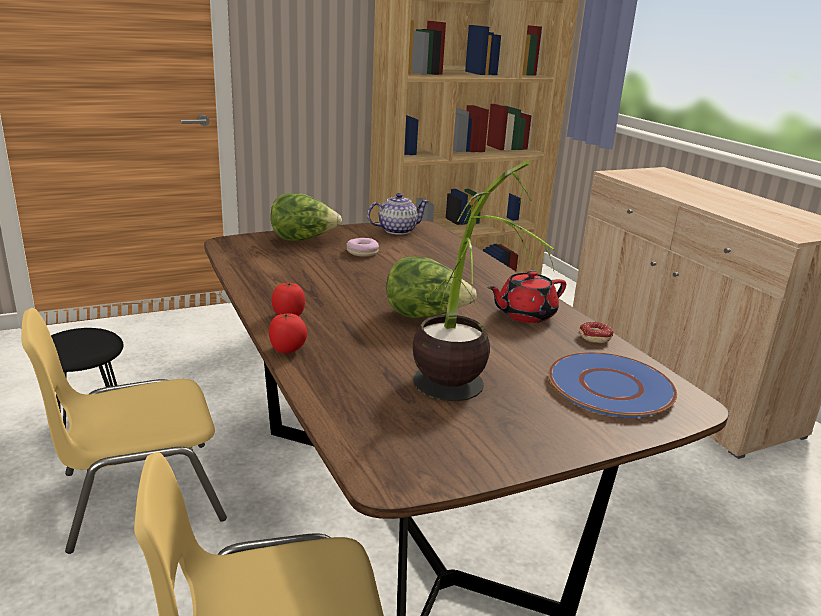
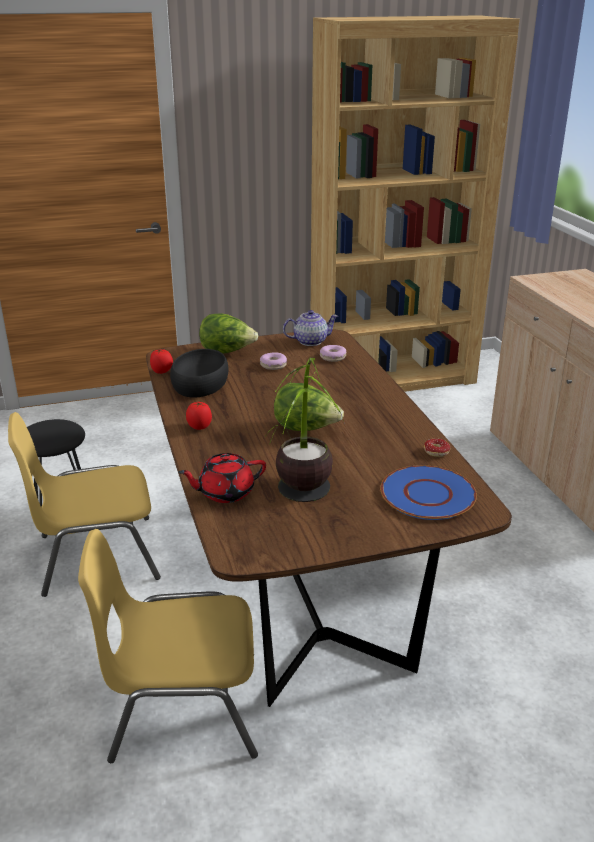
camera: 10 degrees right, 5 degrees up
(279, 270) = (201, 383): none -> black bowl
(288, 350) = (193, 456): tomato -> tomato (162, 371)
(429, 245) = (333, 357): none -> donut
(524, 315) = (387, 429): red teapot -> red teapot (225, 492)

